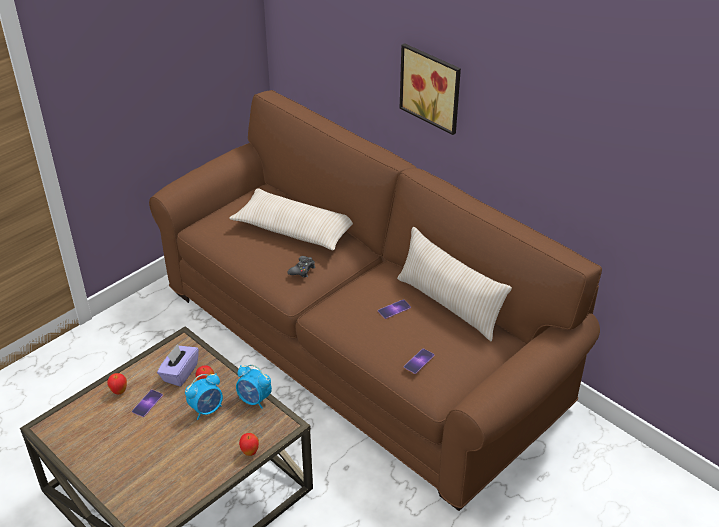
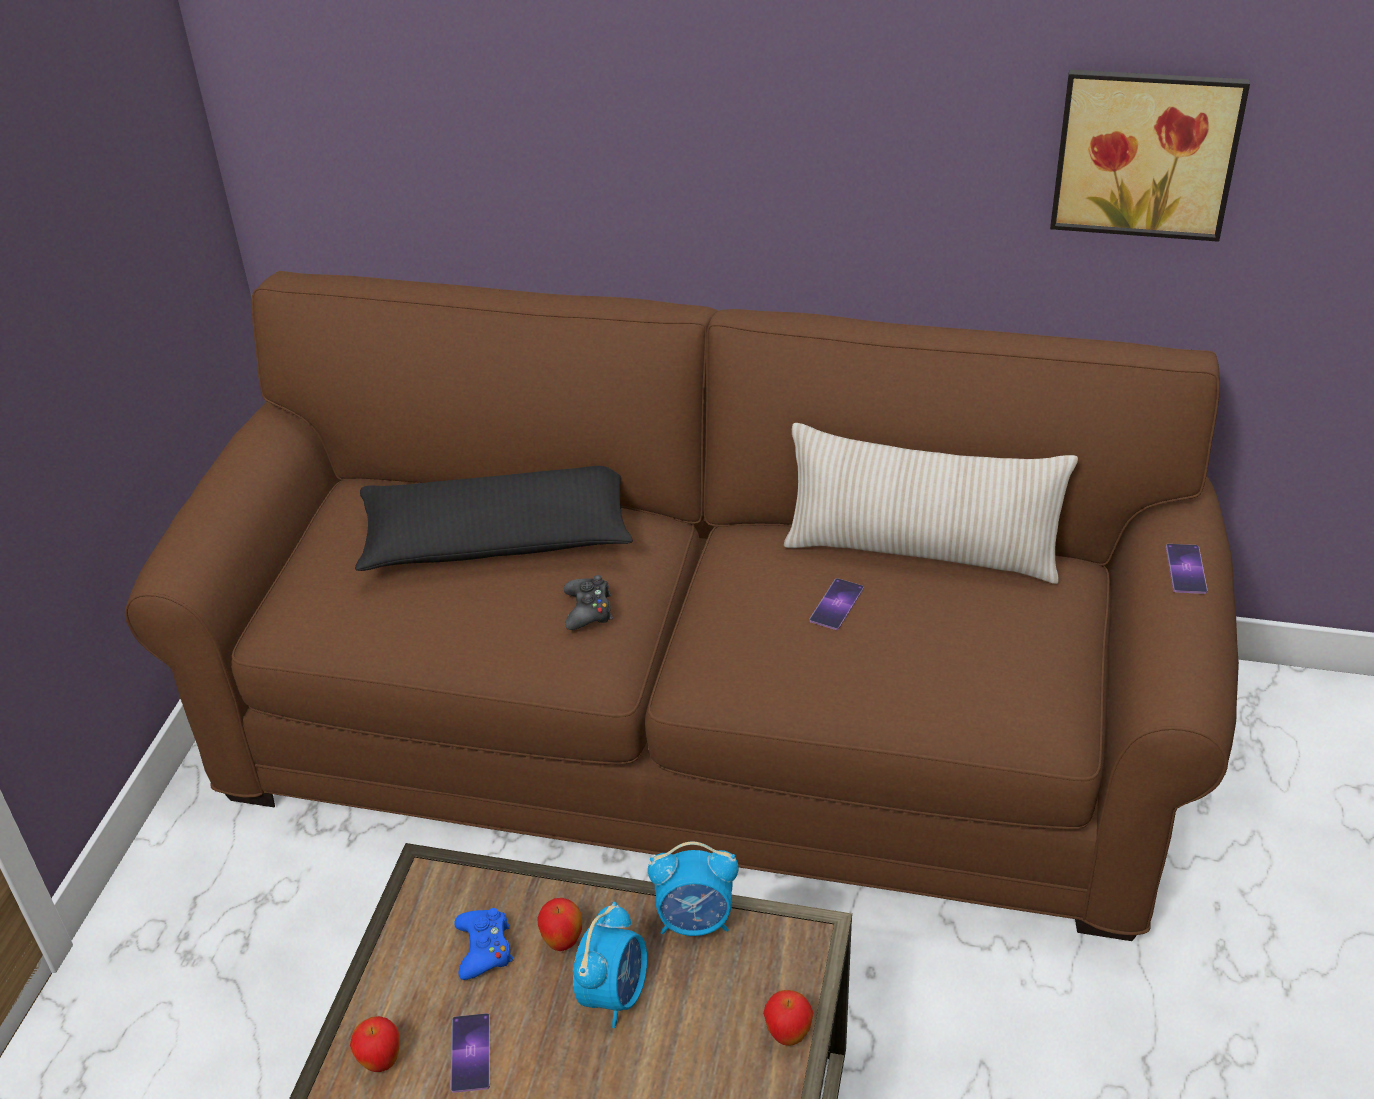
camera: 30 degrees left, 0 degrees up
(179, 373) = (484, 949): purple tissue box -> blue game controller
(294, 229) = (497, 539): beige pillow -> black pillow
(419, 361) = (975, 679): phone -> phone (1186, 569)
(432, 87) = (719, 122): picture -> picture (1145, 151)

